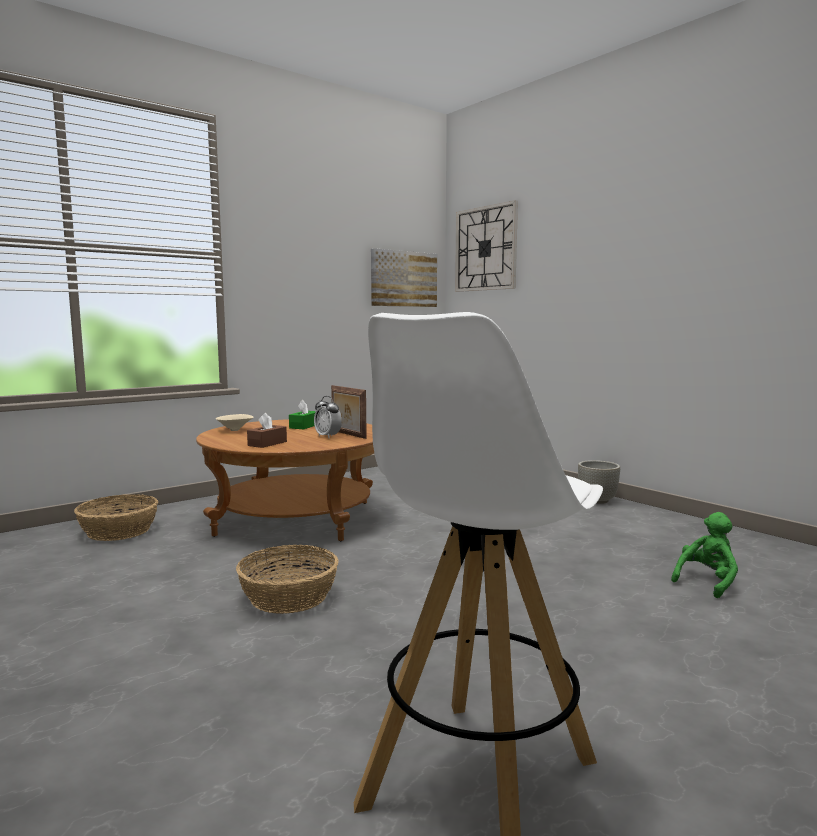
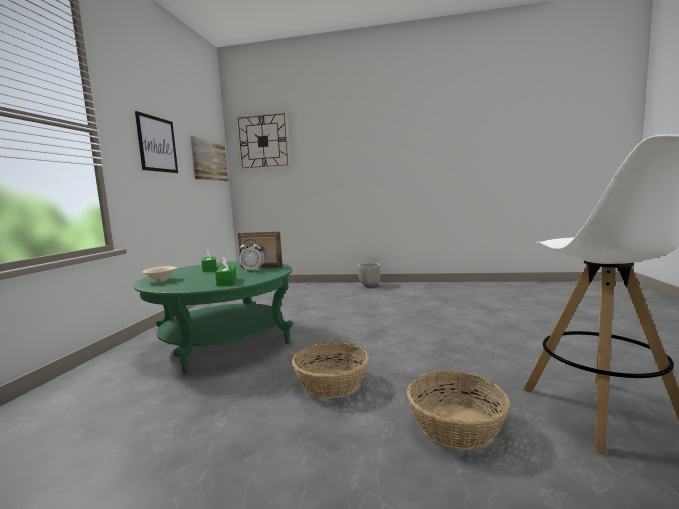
camera: 40 degrees left, 0 degrees up
(118, 531) = (73, 402): basket -> basket (455, 425)
(267, 443) = (227, 281): brown tissue box -> green tissue box
(296, 518) = (224, 341): brown coffee table -> green coffee table
(310, 264) = (157, 144): none -> picture
(707, 582) = (479, 304): green plush toy -> none

